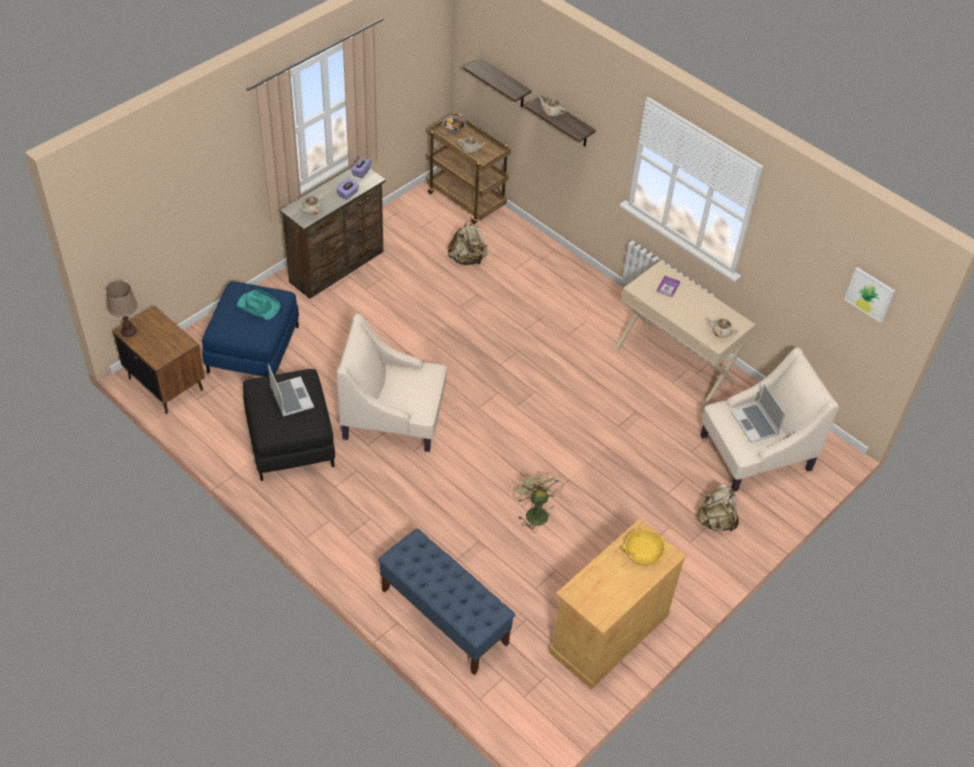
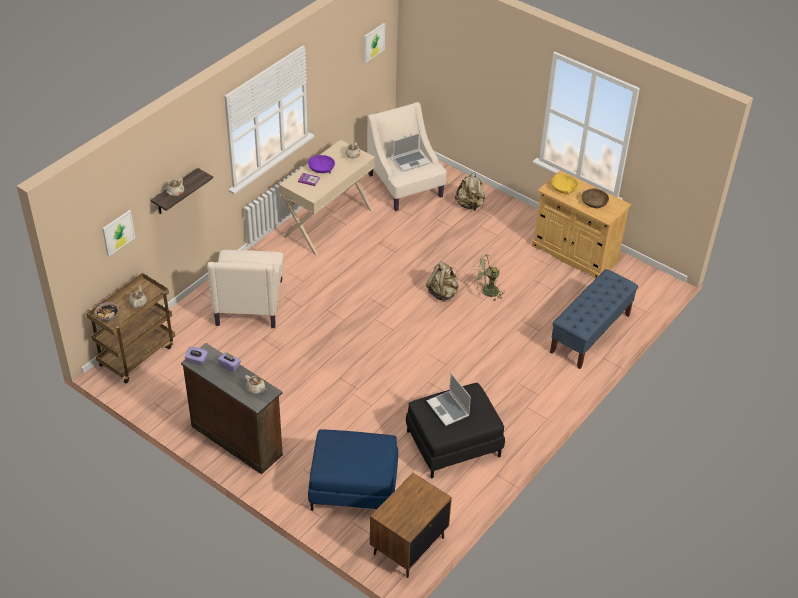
camera: 95 degrees left, 5 degrees down
(129, 331) = (407, 528): brown table lamp -> none
(258, 306) = (344, 448): turquoise hat -> none
(290, 397) = (448, 409): laptop -> laptop turned 90 degrees counterclockwise
(394, 417) = (414, 379): beige armchair -> beige armchair (249, 301)
(467, 259) = (218, 348): beige backpack -> beige backpack (443, 293)
(504, 84) = (118, 232): shelf -> picture
(609, 584) = (594, 202): none -> brown bowl
(693, 300) = (321, 168): none -> purple bowl

